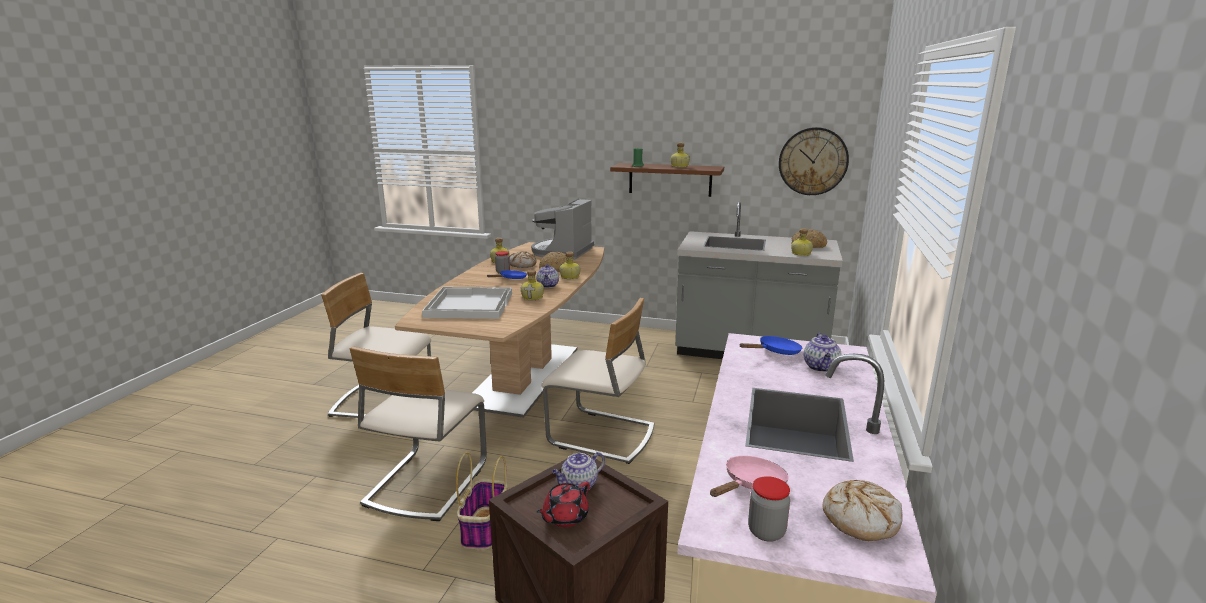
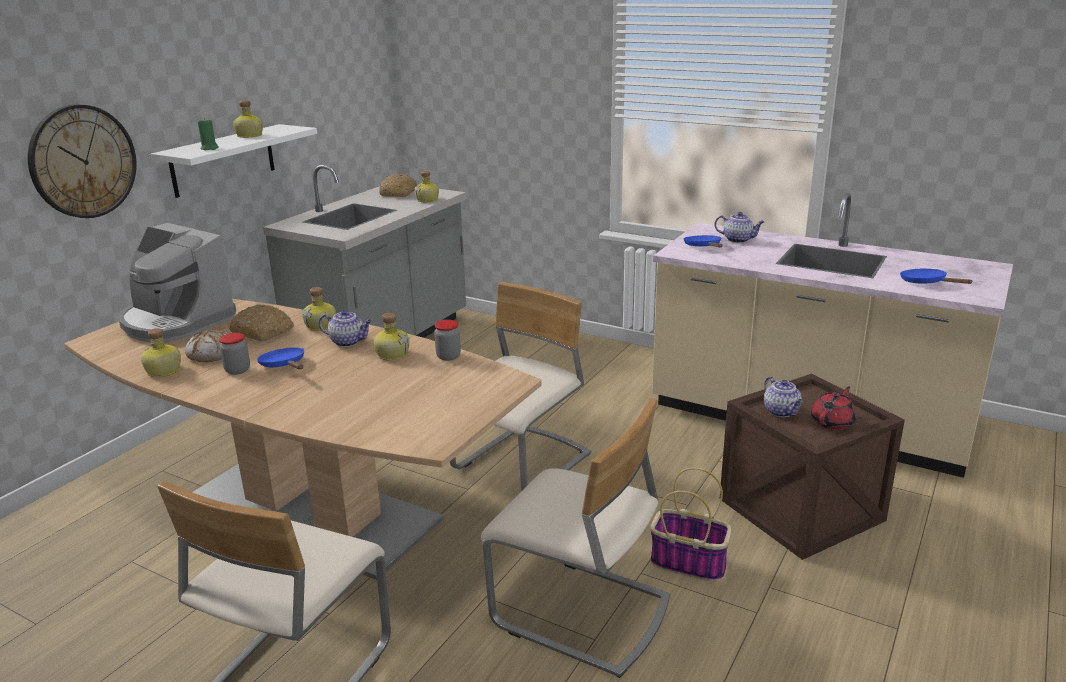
camera: 75 degrees left, 5 degrees up
(469, 305) = (387, 400): white tray -> none
(564, 517) = (832, 422): red teapot -> red teapot turned 105 degrees counterclockwise
(670, 179) = (223, 160): brown shelf -> white shelf
(751, 485) = (926, 283): pink frying pan -> blue frying pan
(766, 532) = (979, 287): jar -> jar (448, 356)
(813, 161) = (355, 96): wall clock -> wall clock (83, 161)
(860, 519) = (954, 265): bread -> none

